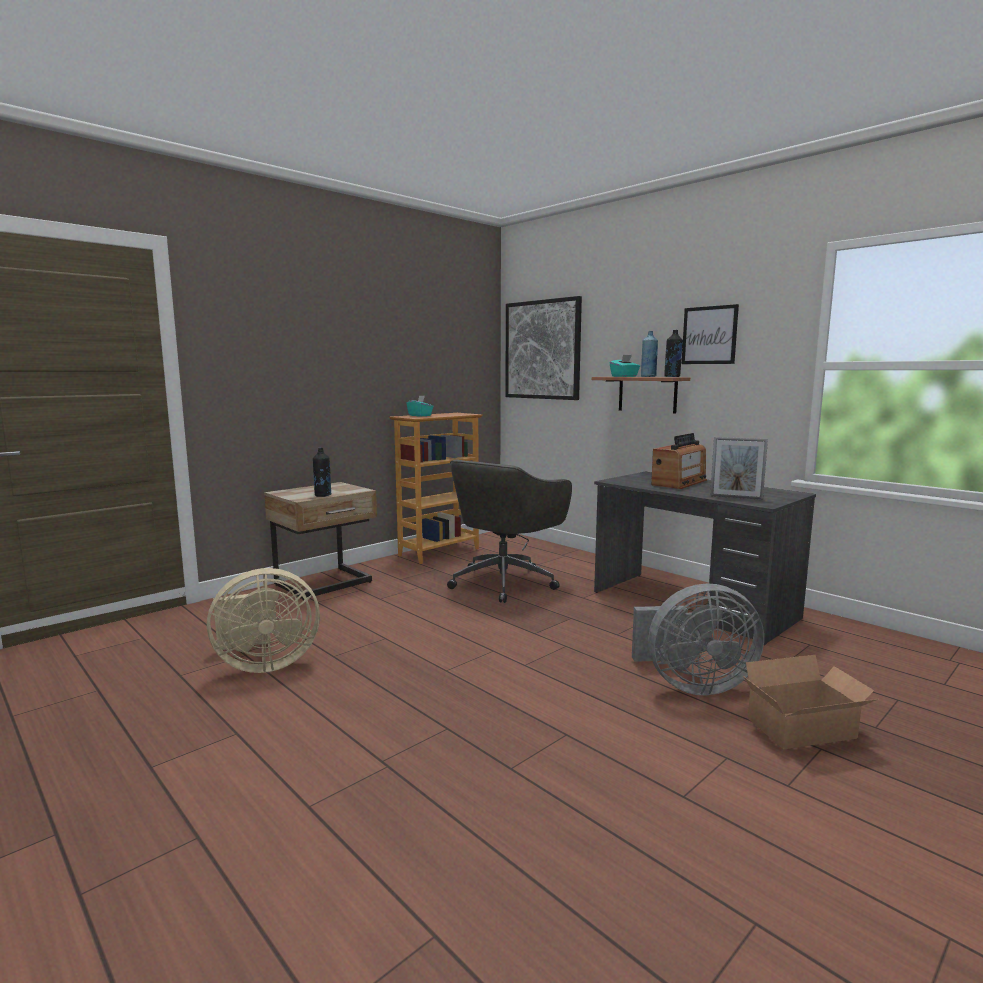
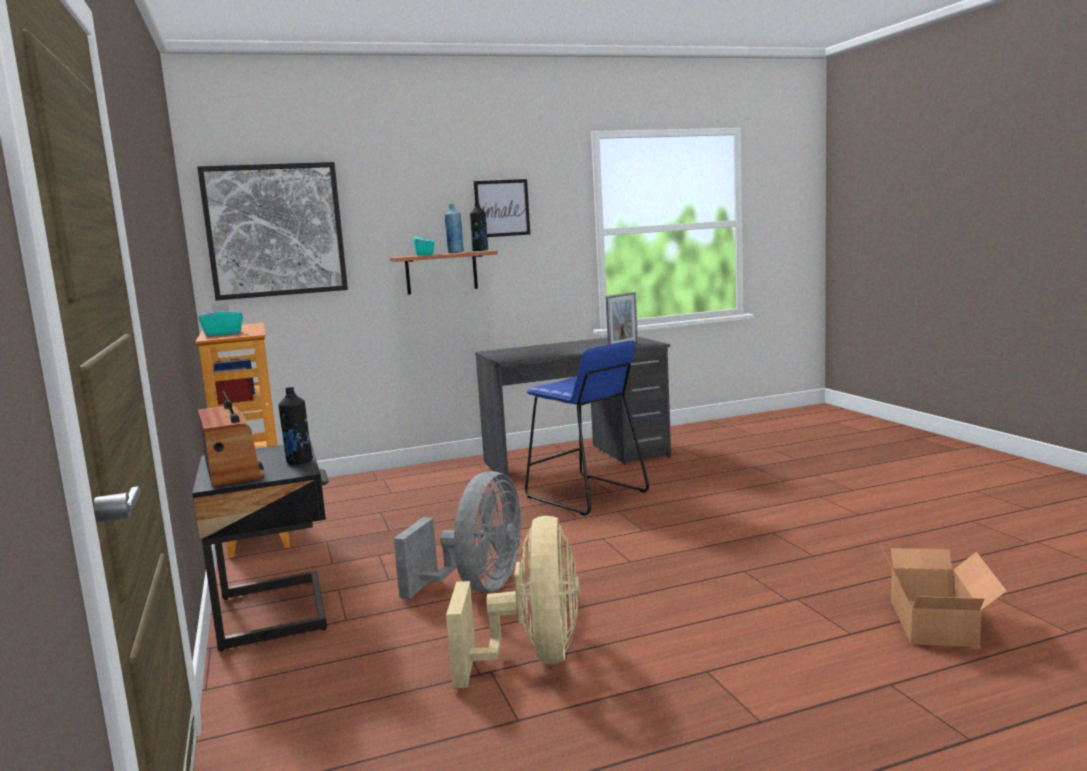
camera: 65 degrees left, 0 degrees up
(325, 584) = (277, 612): beige nightstand -> black nightstand
(505, 582) = (425, 513): grey office chair -> none
(596, 626) = (585, 495): none -> blue stool
(679, 482) = (545, 349): radio -> radio (232, 470)
(692, 685) = (718, 486): grey fan -> grey fan (477, 587)
(805, 730) = (793, 473): cardboard box -> cardboard box (936, 622)

